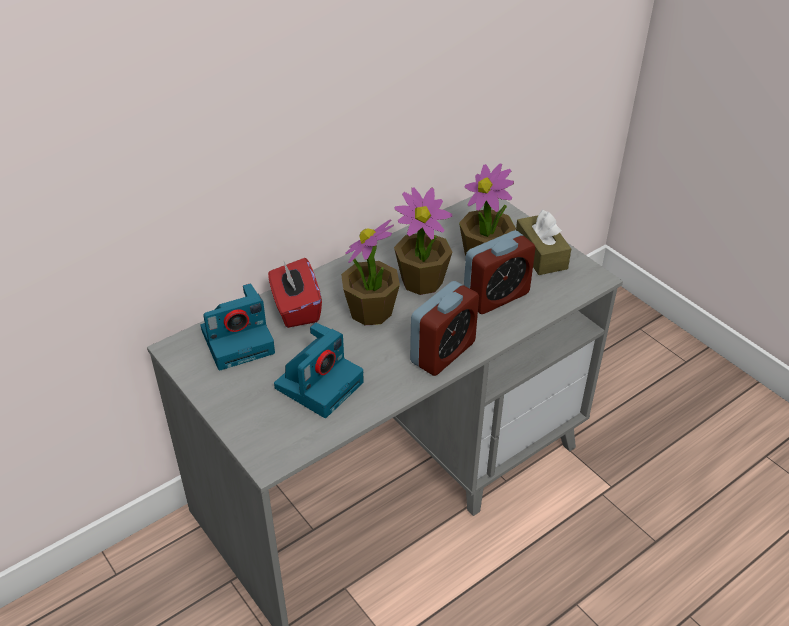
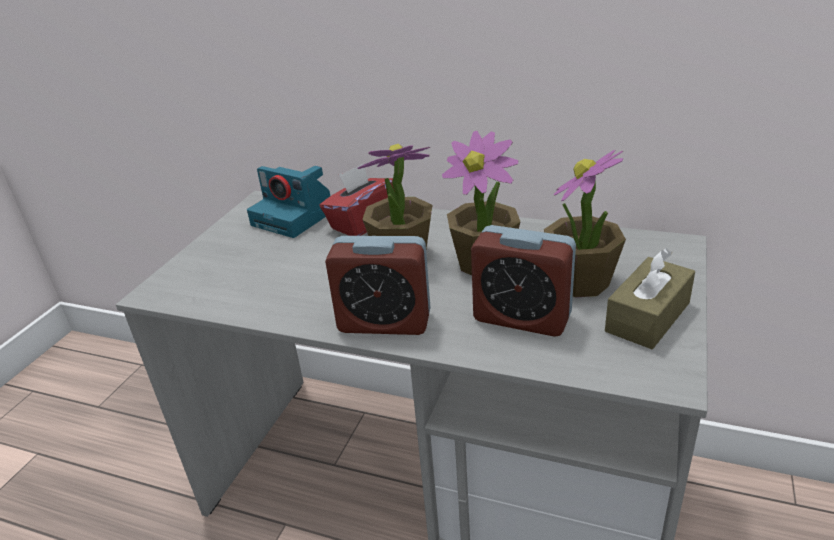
camera: 60 degrees right, 10 degrees down
(319, 383) = (272, 274): camera -> none

